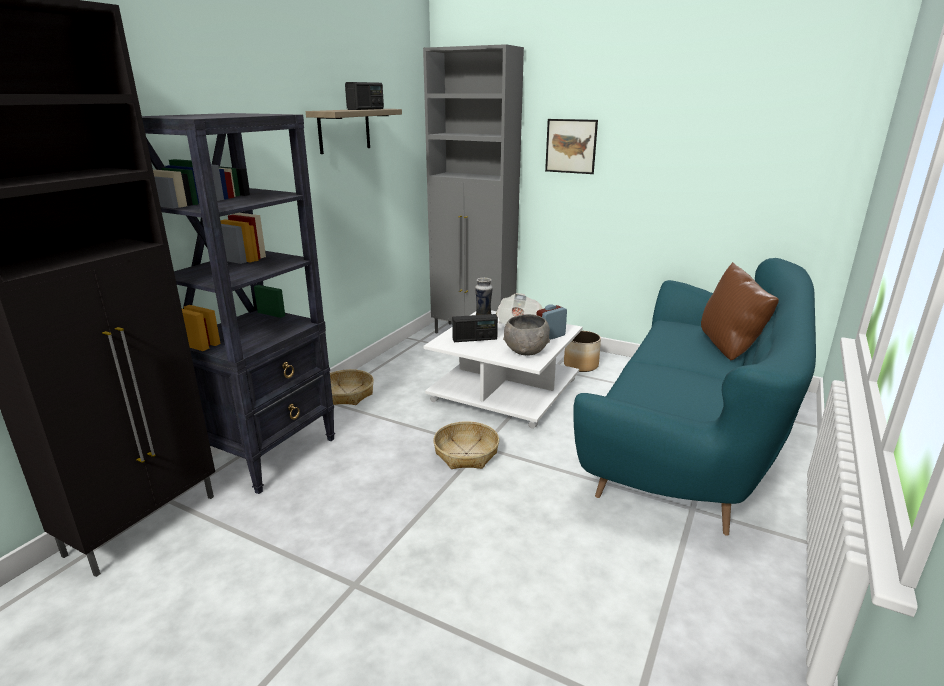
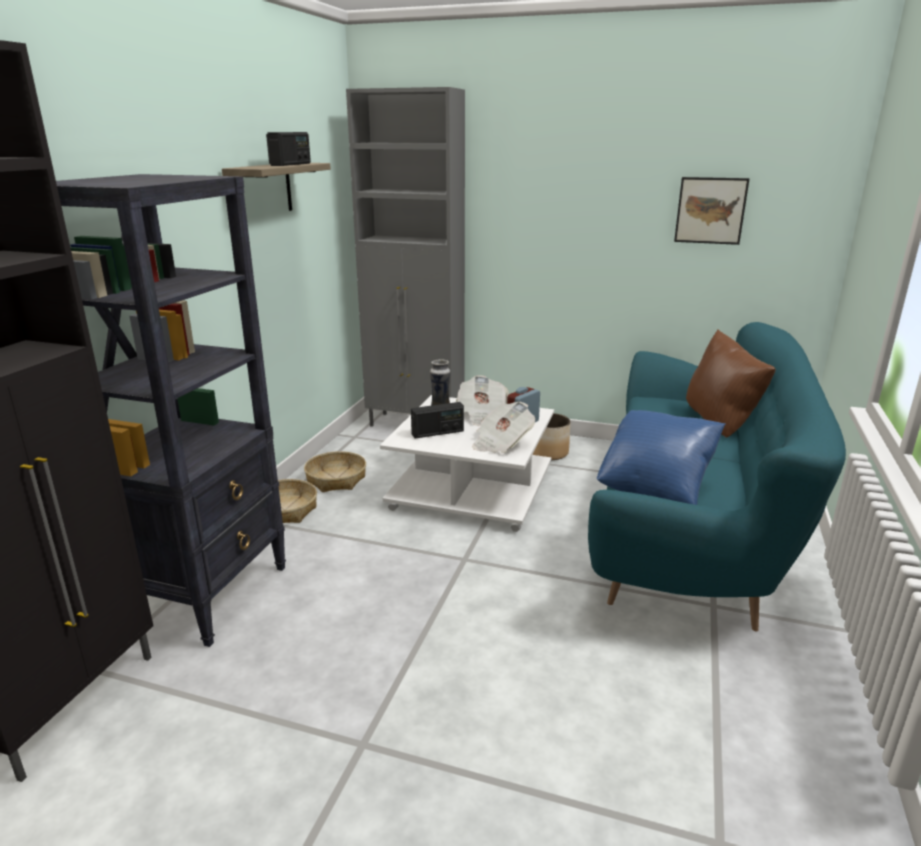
camera: 10 degrees left, 0 degrees up
(466, 453) = (449, 569): basket -> basket (336, 479)
(526, 351) = (501, 443): grey bowl -> newspaper
(571, 146) = (524, 203): picture -> picture (710, 210)
(647, 398) = (655, 488): none -> blue pillow

